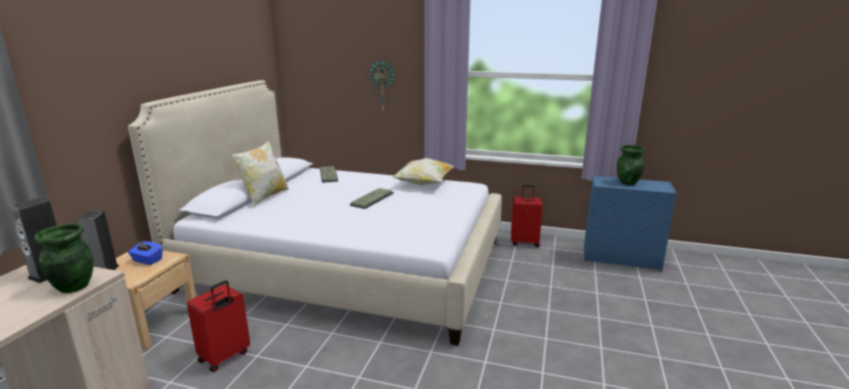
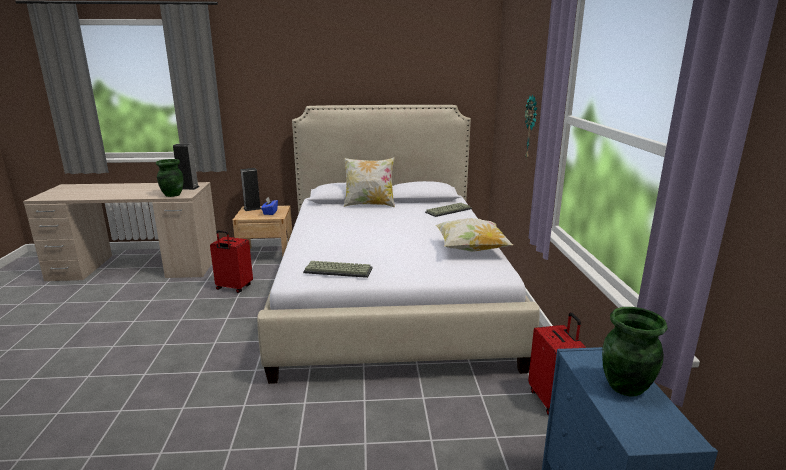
camera: 70 degrees right, 0 degrees up
(372, 199) = (397, 236): keyboard -> keyboard (339, 270)

